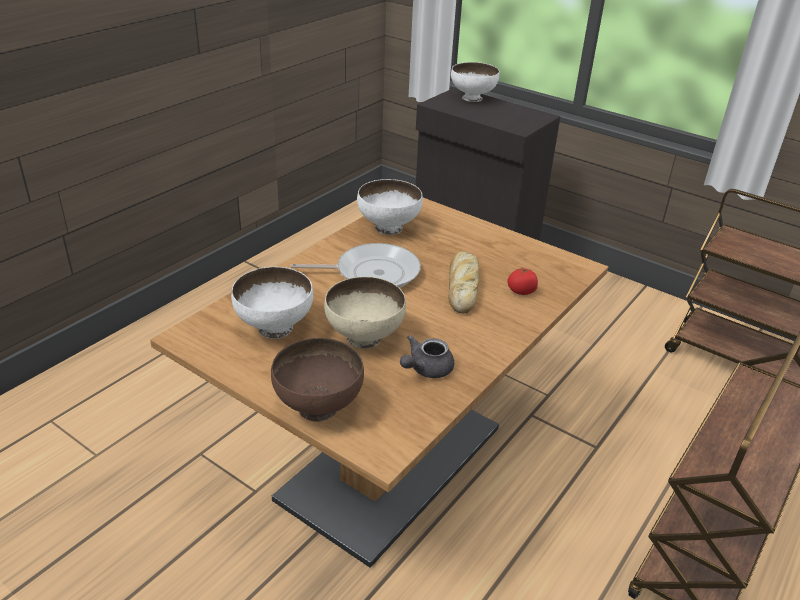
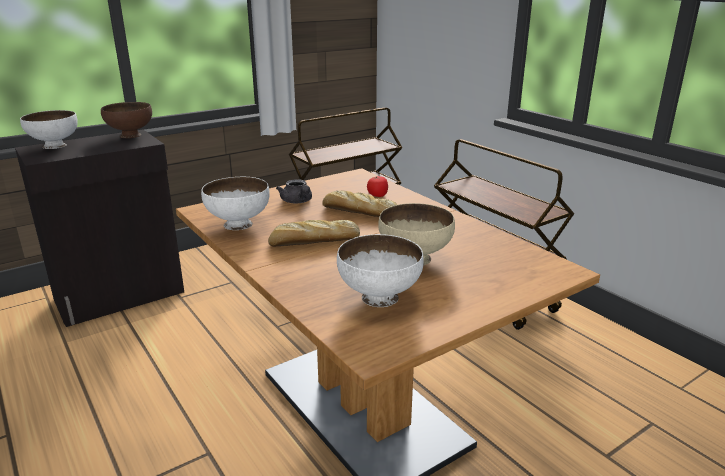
camera: 70 degrees left, 10 degrees down
(319, 408) = (509, 289): brown bowl -> brown bowl (131, 135)
(372, 273) = (313, 242): frying pan -> bread
(426, 369) = (466, 241): grey teapot -> grey teapot (297, 202)

